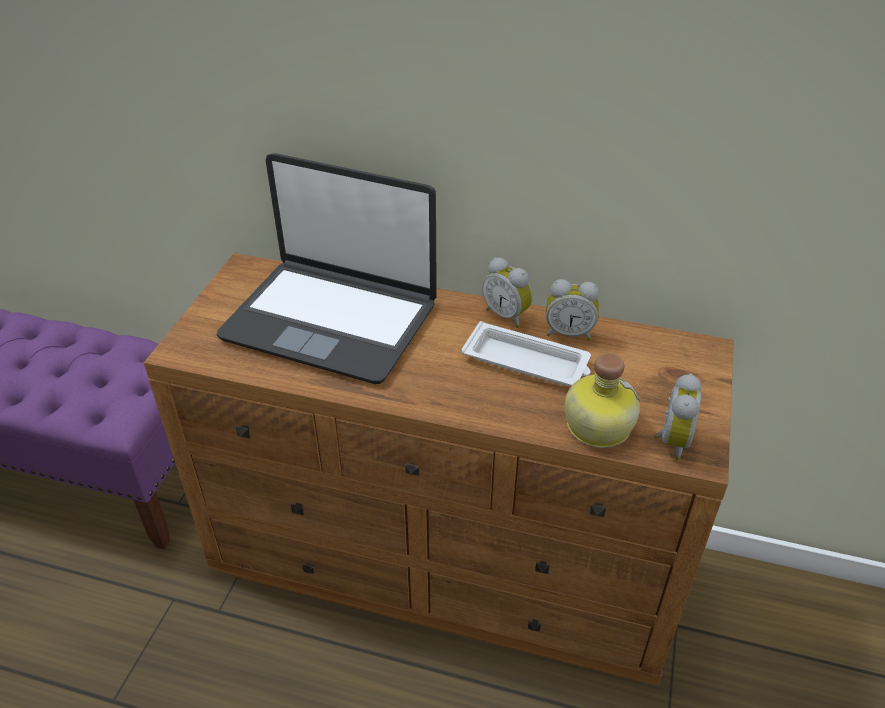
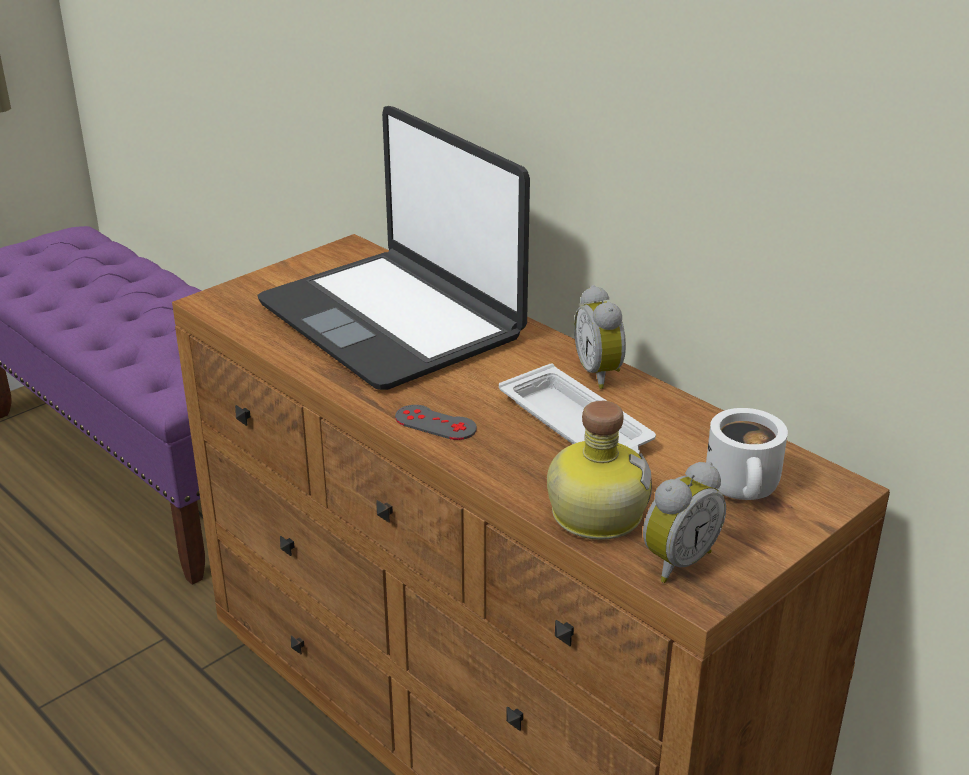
camera: 30 degrees right, 10 degrees down
(438, 396) = (435, 423): none -> grey game controller
(569, 333) = (661, 413): alarm clock -> none
(662, 370) = (746, 488): none -> white mug

